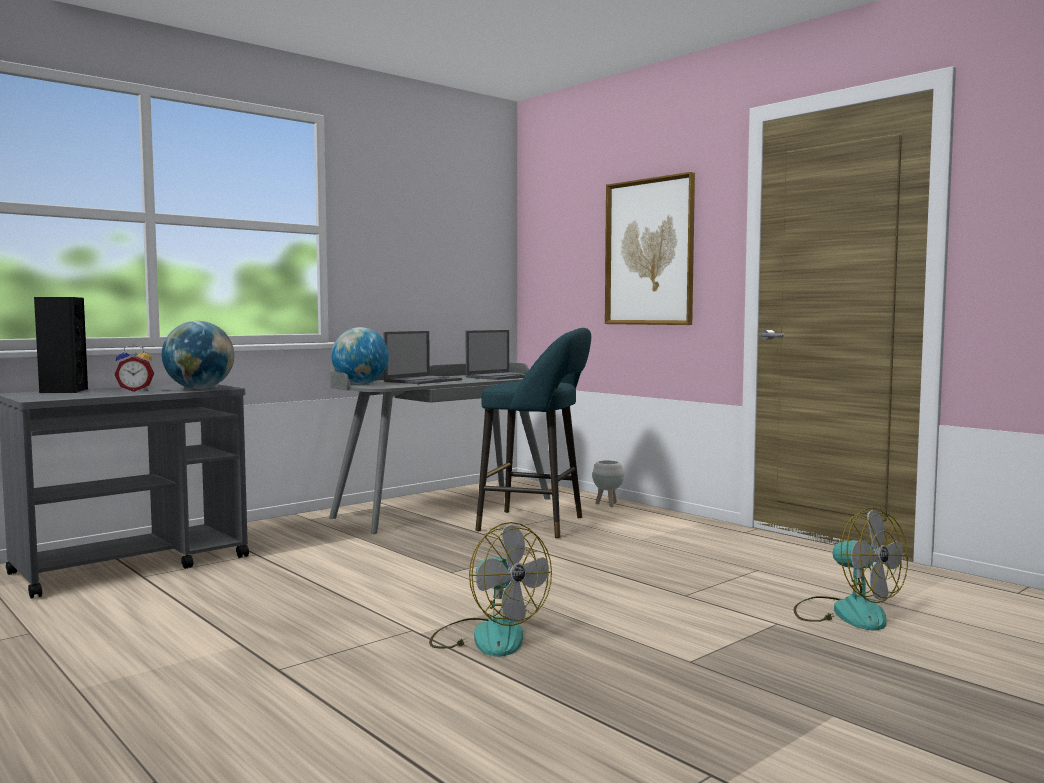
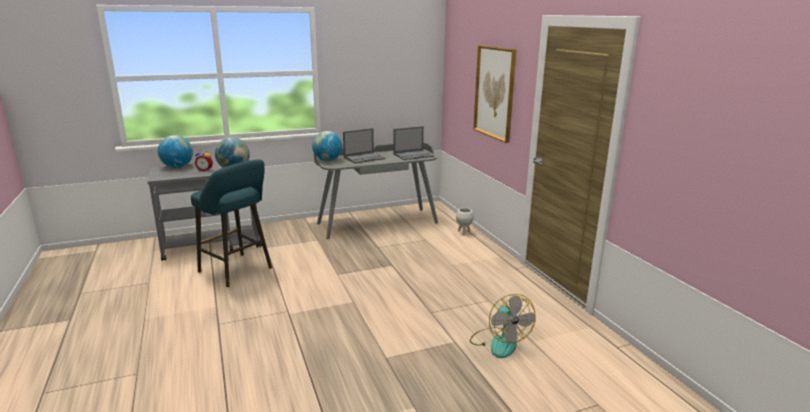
camera: 20 degrees right, 15 degrees up
(63, 391) = (177, 167): black speaker -> globe
(487, 636) = (314, 322): fan -> none
(537, 524) = (411, 244): turquoise stool -> turquoise stool (237, 271)

